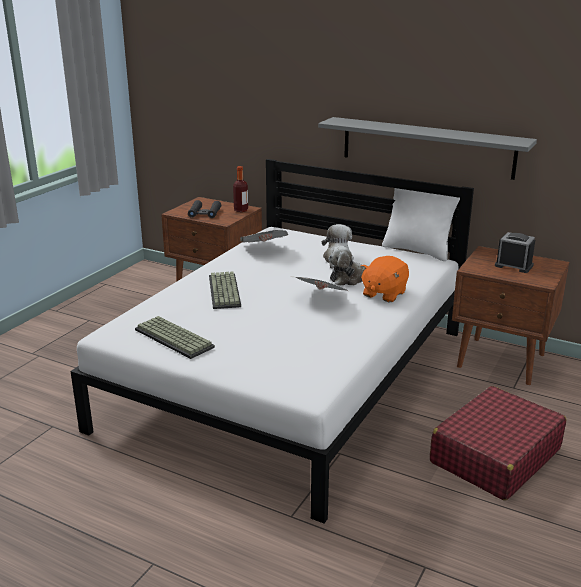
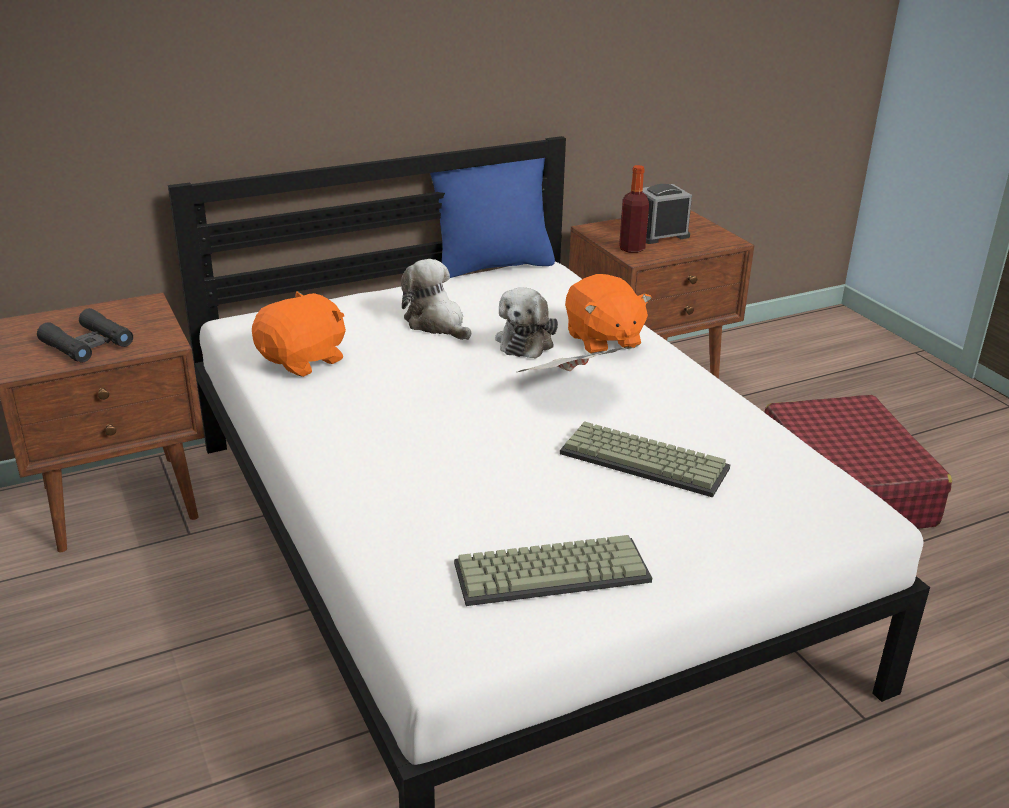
camera: 55 degrees left, 5 degrees up
(225, 291) = (424, 454): keyboard -> keyboard (646, 460)
(241, 210) = (140, 311): bottle -> bottle (632, 248)
(264, 249) = (304, 361): newspaper -> orange plush toy
(417, 251) = (493, 266): white pillow -> blue pillow
(427, 147) = (477, 87): grey shelf -> none

